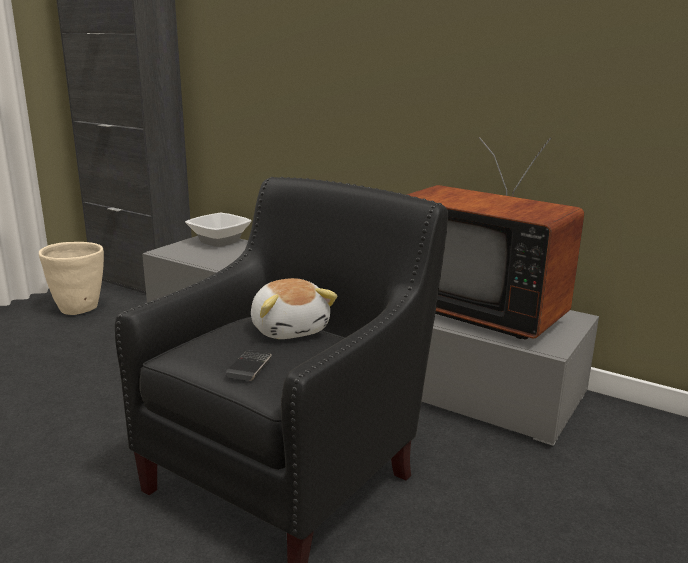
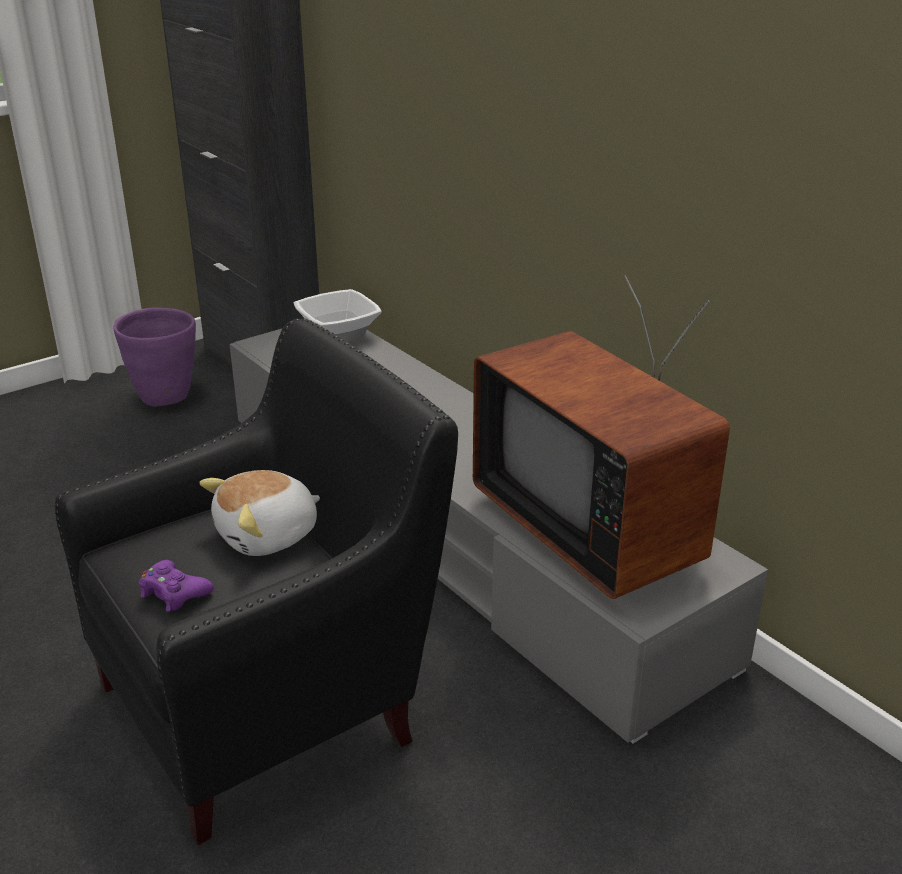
camera: 20 degrees right, 10 degrees up
(79, 309) = (166, 397): beige planter -> purple planter
(249, 368) = (174, 593): phone -> purple game controller
(290, 329) = (268, 536): plush toy -> plush toy turned 60 degrees clockwise

